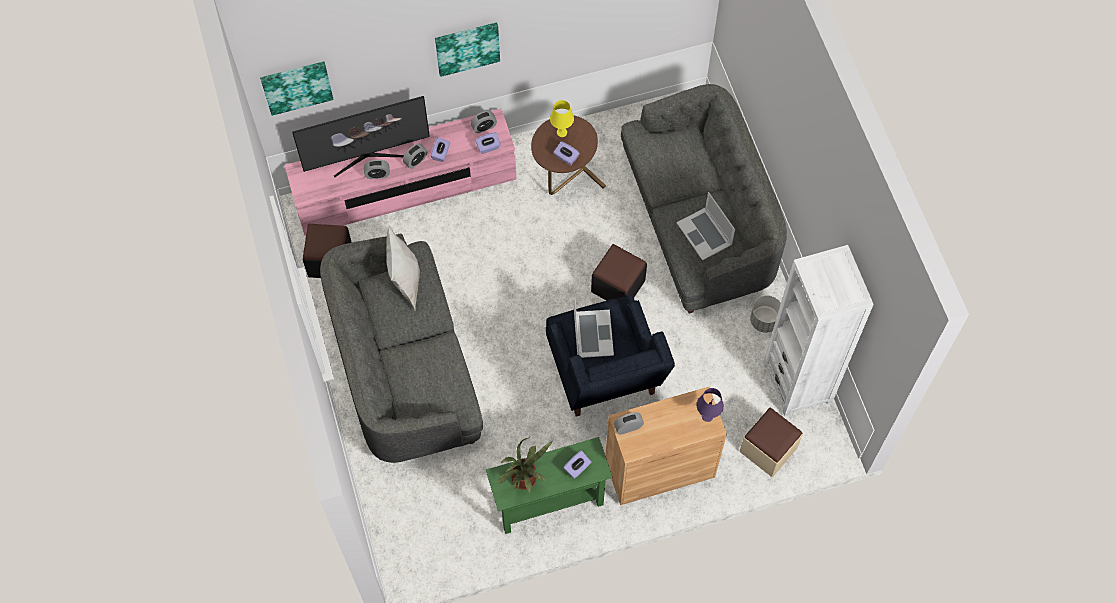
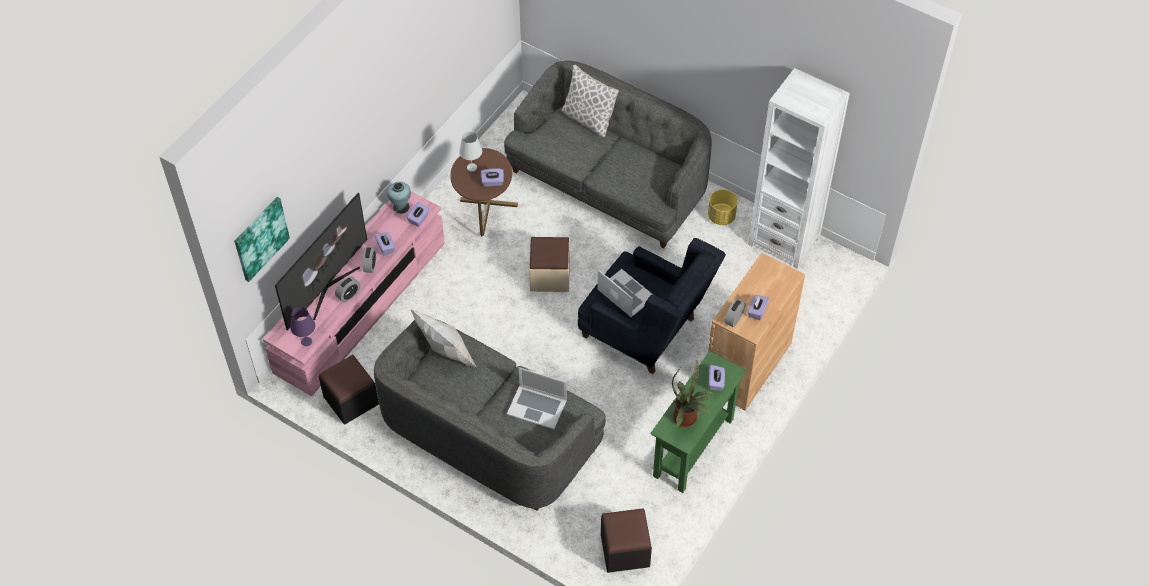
camera: 40 degrees left, 10 degrees down
(467, 47) = (370, 129): picture -> none
(484, 127) = (401, 207): alarm clock -> turquoise vase
(562, 132) = (472, 167): yellow table lamp -> white table lamp
(618, 286) = (594, 265): black ottoman -> black ottoman (625, 550)
(653, 435) = (757, 311): none -> purple tissue box
(704, 233) = (639, 172): laptop -> laptop (537, 406)
(707, 416) = (780, 272): purple table lamp -> purple table lamp (306, 341)
(709, 153) = (588, 119): none -> pillow
(764, 321) = (721, 217): grey planter -> yellow planter
(768, 449) = (808, 298): beige ottoman -> beige ottoman (549, 276)

